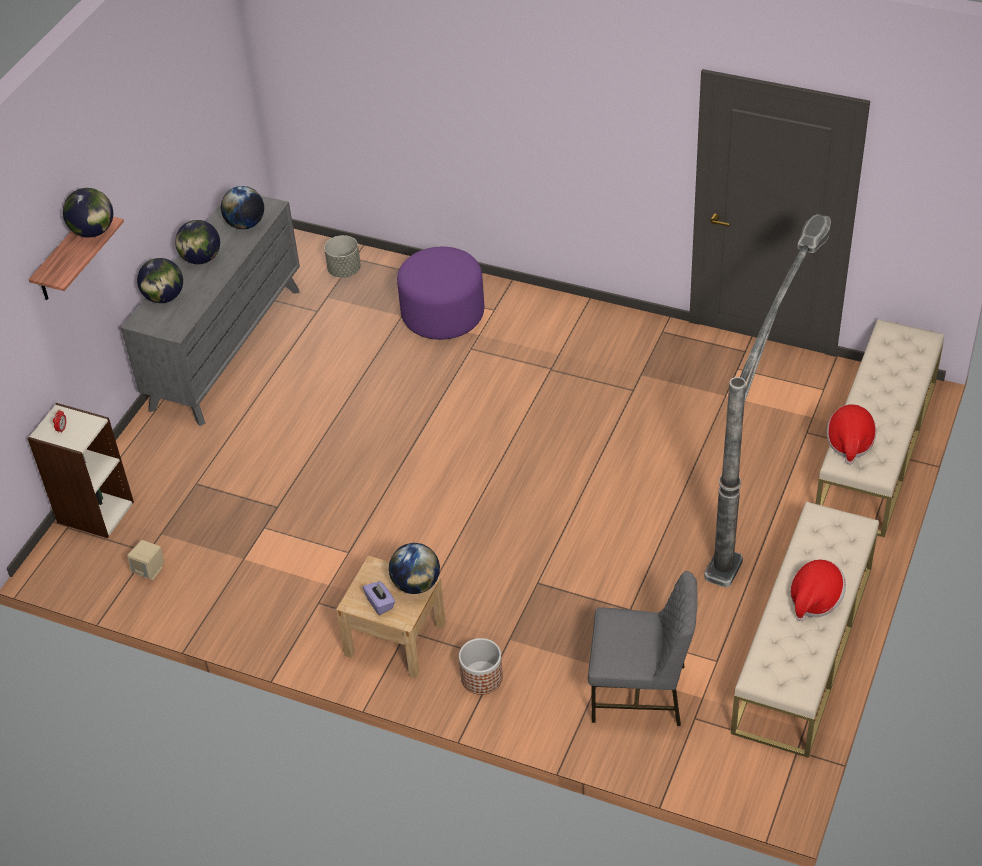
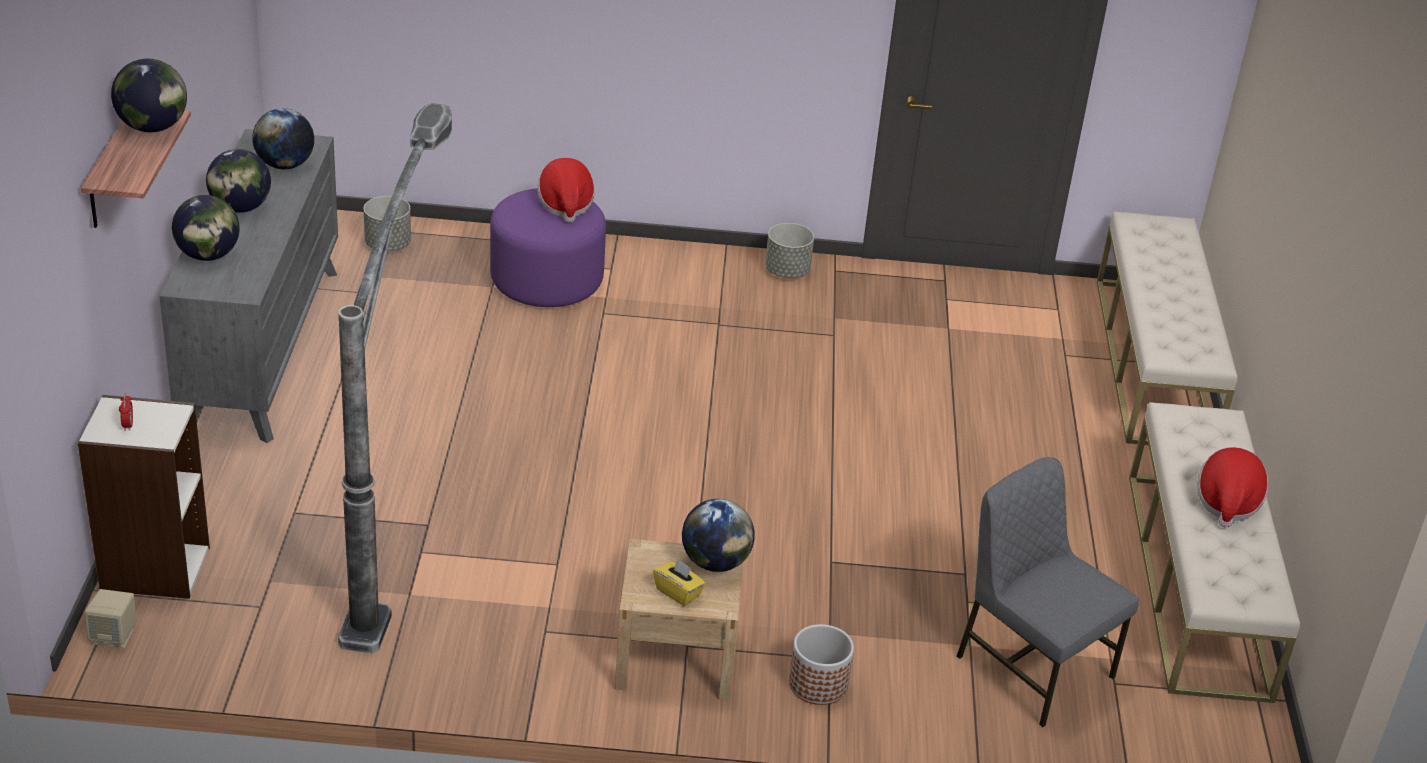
camera: 25 degrees left, 10 degrees down
(149, 570) = (274, 629): beige speaker -> beige speaker (114, 636)
(380, 603) = (678, 592): purple tissue box -> yellow tissue box
(625, 328) = (787, 271): none -> grey planter
(640, 692) = (1031, 666): grey chair -> grey chair turned 120 degrees counterclockwise
(759, 499) = (1050, 431): floor lamp -> floor lamp (402, 533)
(849, 443) = (1163, 335): hat -> hat (565, 205)

